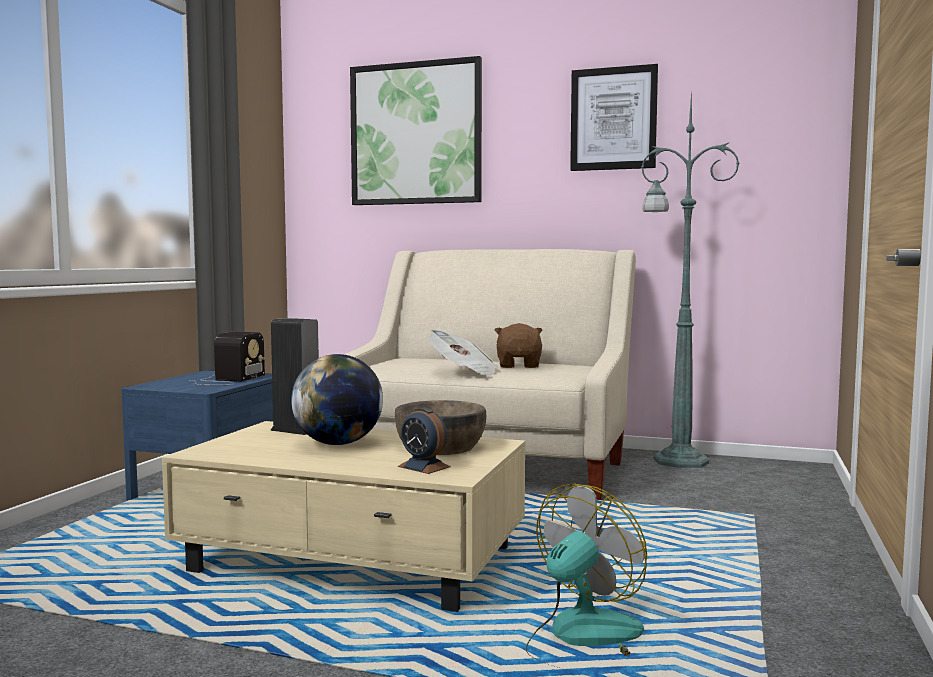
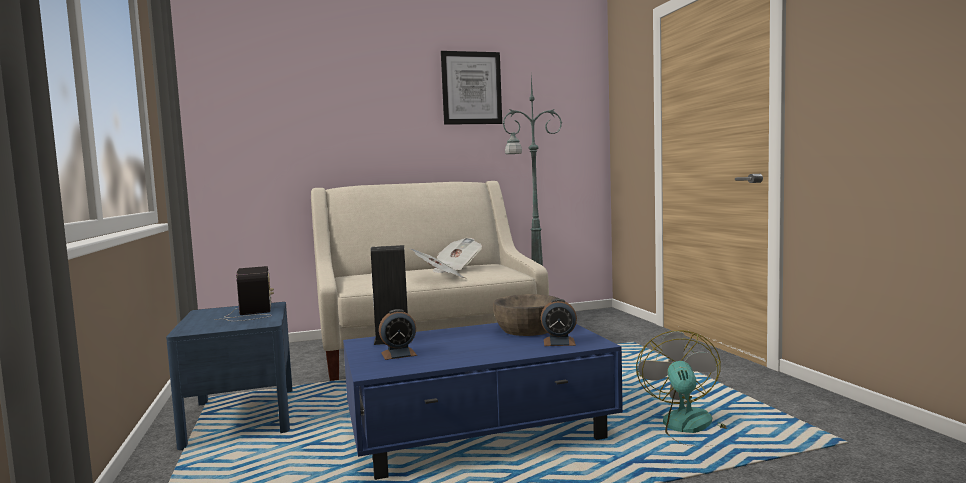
camera: 35 degrees left, 0 degrees up
(260, 443) = (398, 354): none -> alarm clock
(338, 443) = (456, 342): globe -> none
(355, 561) = (480, 431): beige coffee table -> blue coffee table
(416, 134) = (314, 90): picture -> none
(519, 365) = (456, 269): brown plush toy -> newspaper

